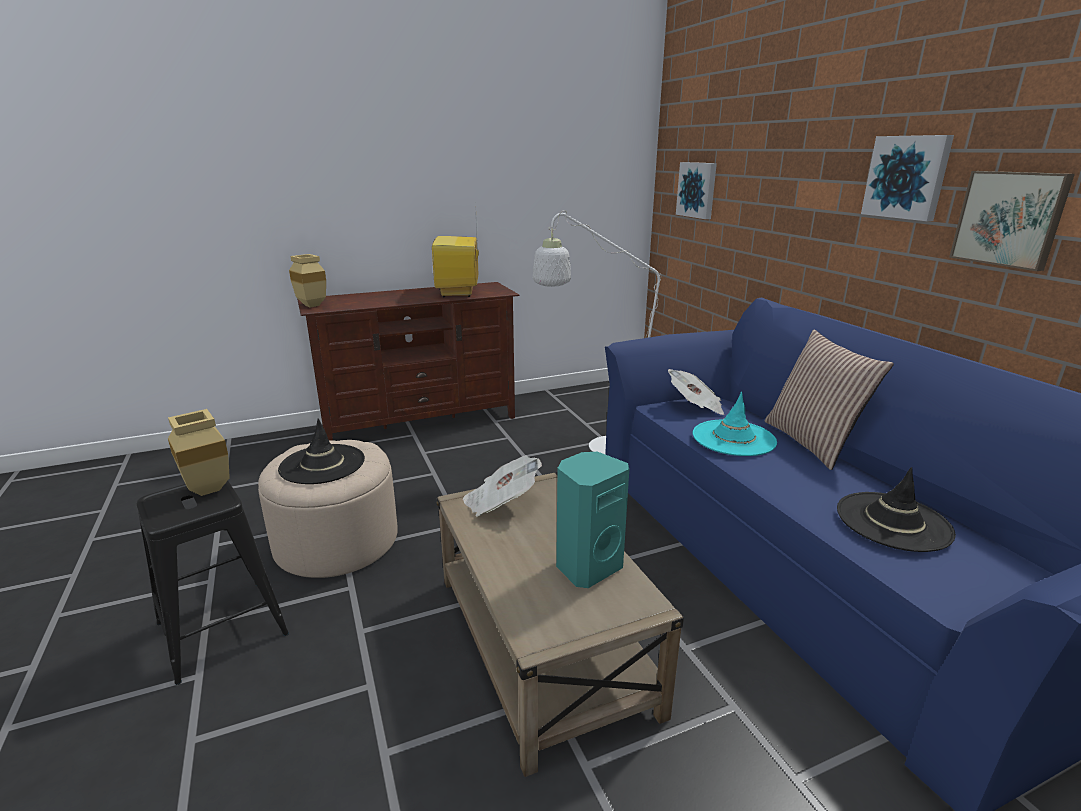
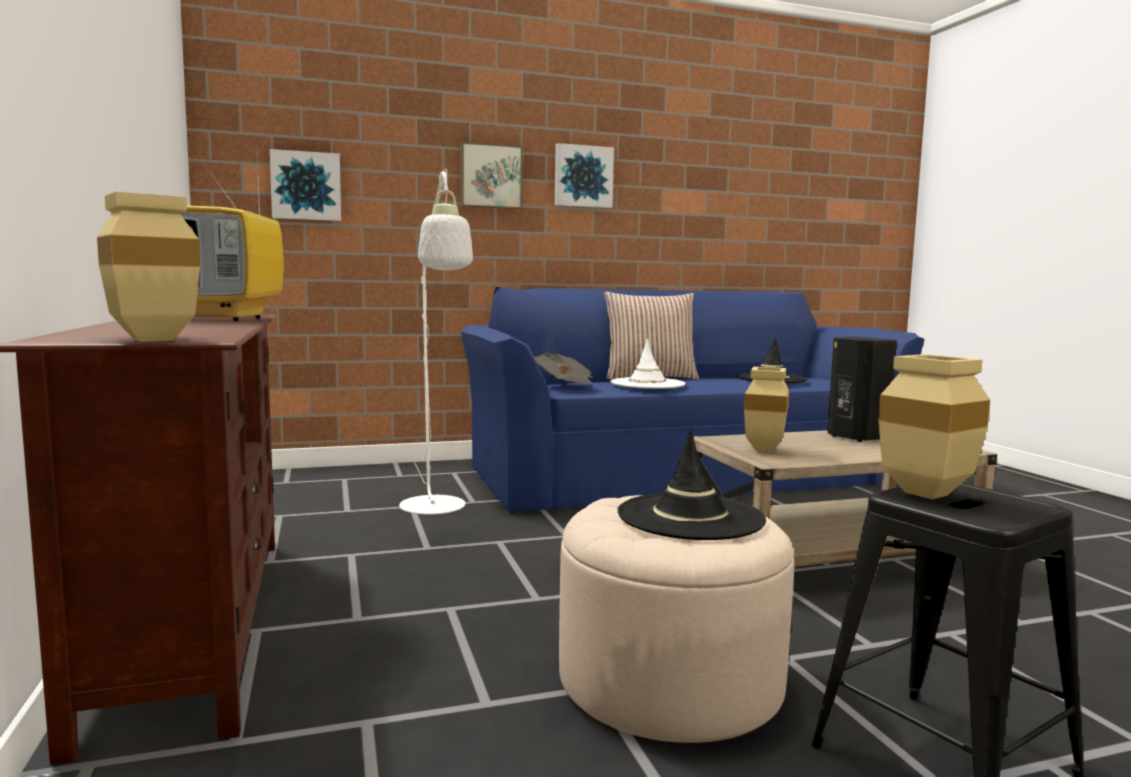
camera: 85 degrees left, 15 degrees down
(501, 503) = (765, 450): newspaper -> beige vase
(587, 567) = (855, 437): turquoise speaker -> black speaker
(733, 438) = (647, 384): turquoise hat -> white hat
(1010, 219) = (657, 204): picture -> picture (490, 176)

